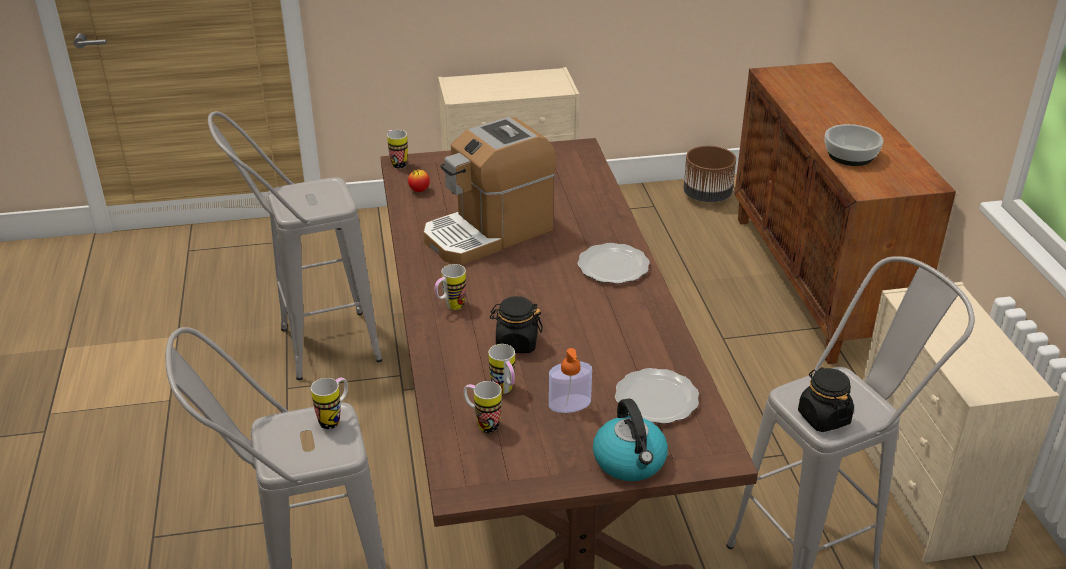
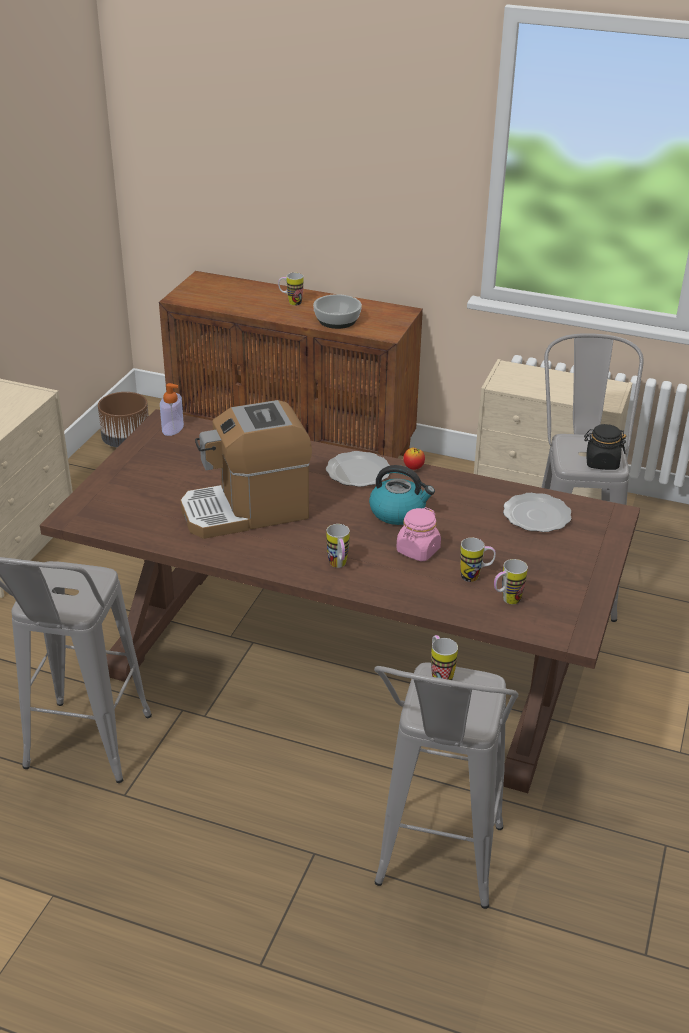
camera: 60 degrees left, 0 degrees up
(397, 163) = (66, 519): mug -> mug (291, 303)
(419, 190) = (133, 523): apple -> apple (413, 468)
(488, 233) = (246, 510): coffee machine -> coffee machine turned 75 degrees clockwise
(516, 343) = (418, 551): black jar -> pink jar
(569, 404) = (513, 553): soap dispenser -> soap dispenser (172, 428)
(630, 461) = (596, 551): kettle -> kettle (398, 512)

